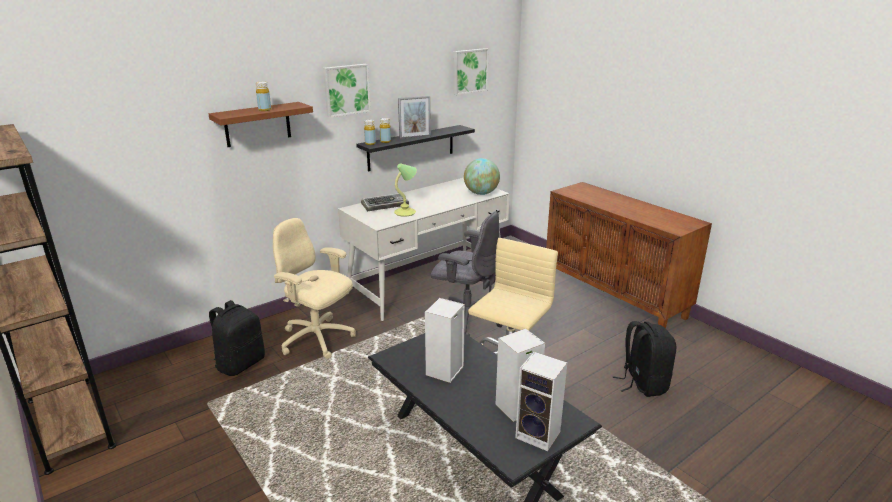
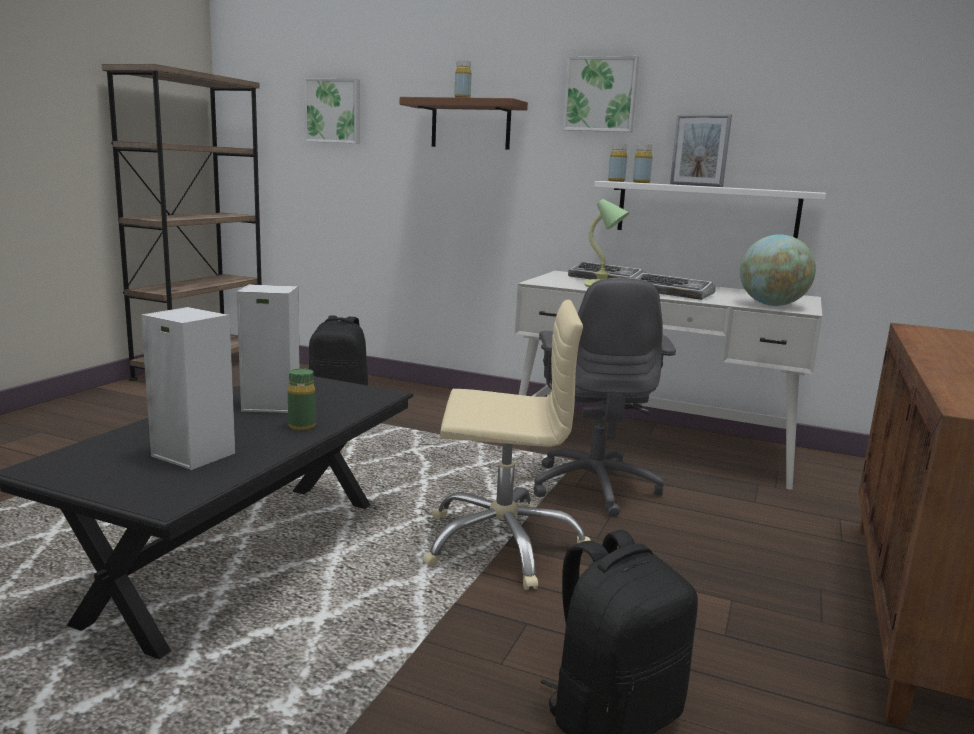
camera: 60 degrees right, 10 degrees down
(317, 340) = (423, 416): beige office chair -> none
(411, 147) = (706, 211): black shelf -> white shelf
(438, 203) = (672, 293): none -> keyboard
(469, 71) = (865, 90): picture -> picture (334, 111)
(489, 367) = (302, 426): none -> green bottle
(540, 435) = (117, 477): speaker -> none

